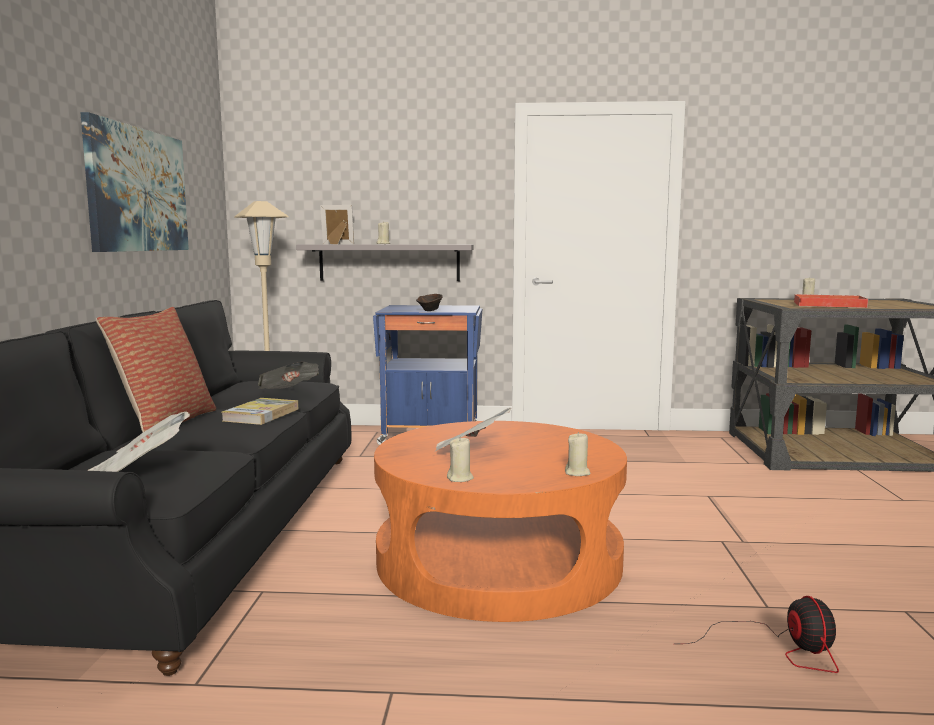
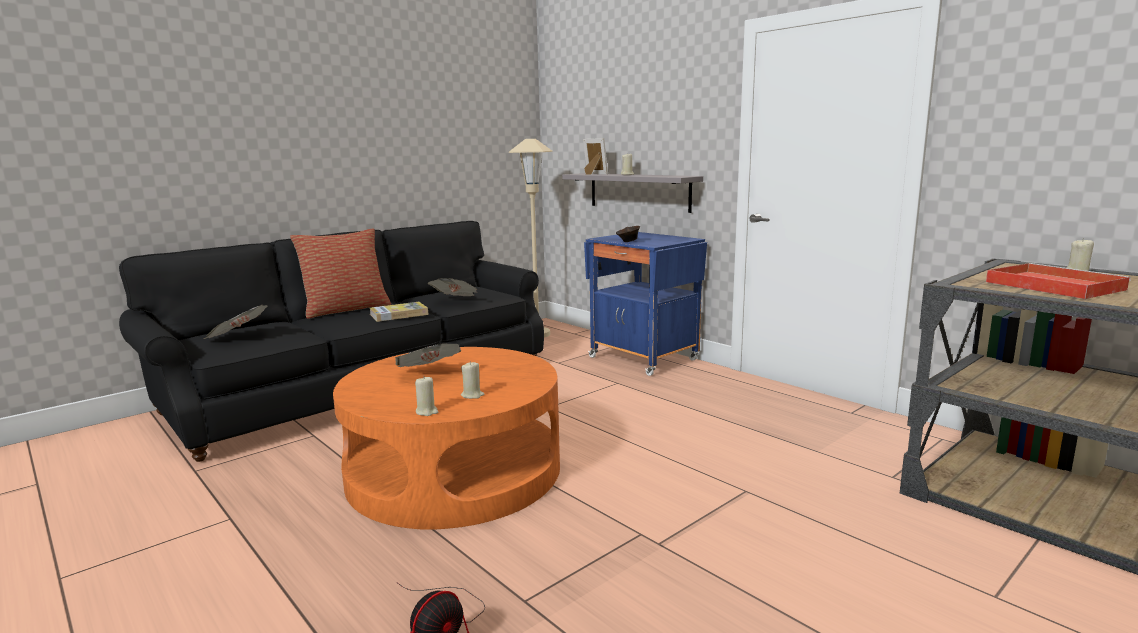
camera: 45 degrees right, 5 degrees up
(138, 190) = (411, 138): picture -> none
(460, 478) = (360, 391): beige candle -> beige candle (472, 395)

